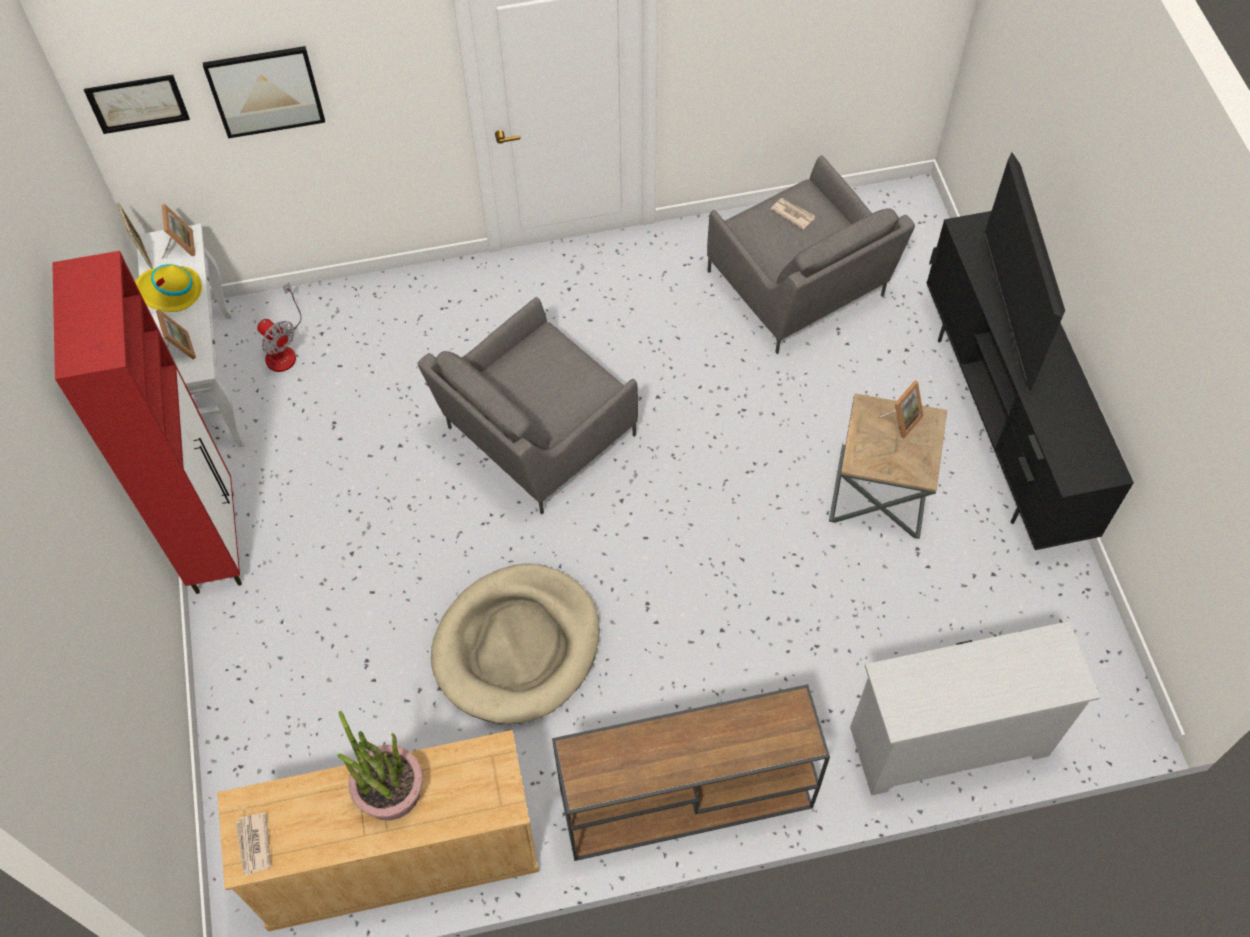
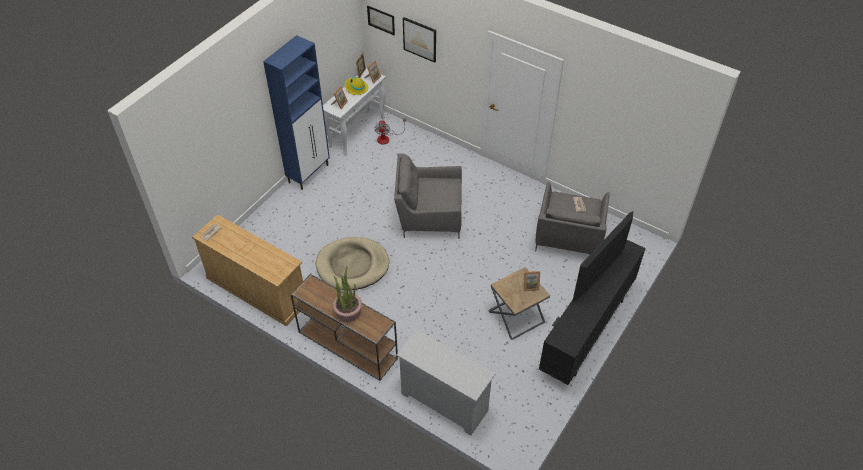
camera: 45 degrees right, 10 degrees down
(215, 540) = (309, 173): red cabinet -> blue cabinet
(389, 790) = (255, 248): potted plant -> potted plant (348, 311)

